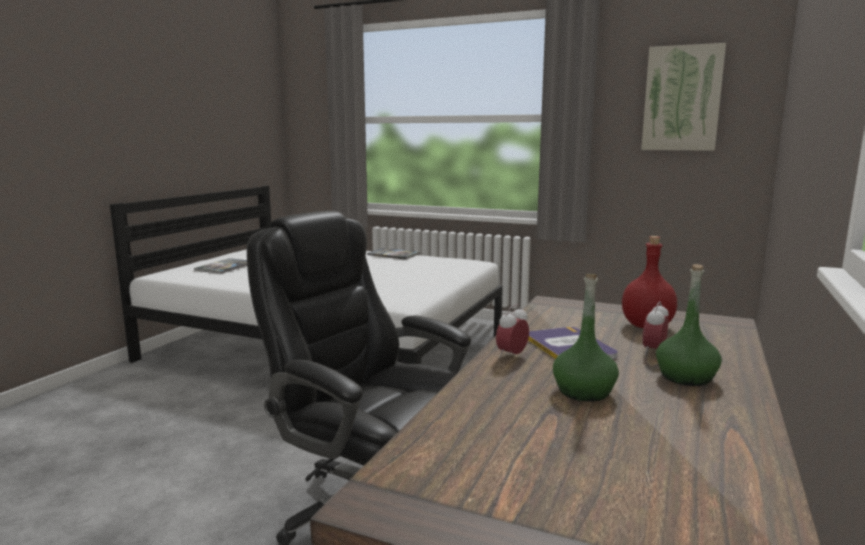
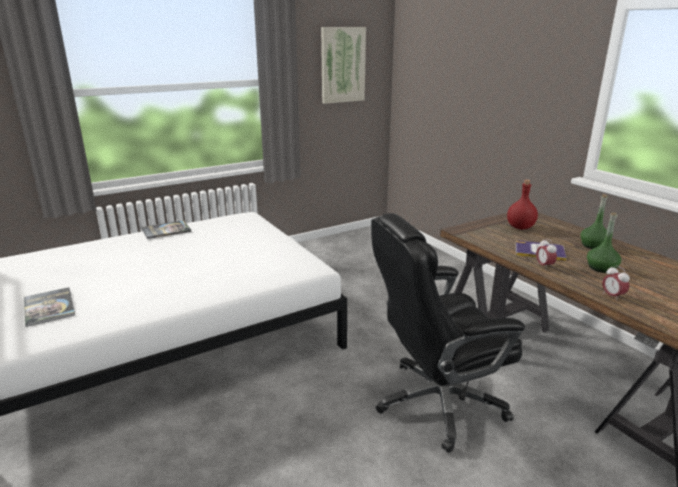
camera: 55 degrees left, 10 degrees up
(653, 351) = (558, 239): alarm clock -> alarm clock (612, 296)

